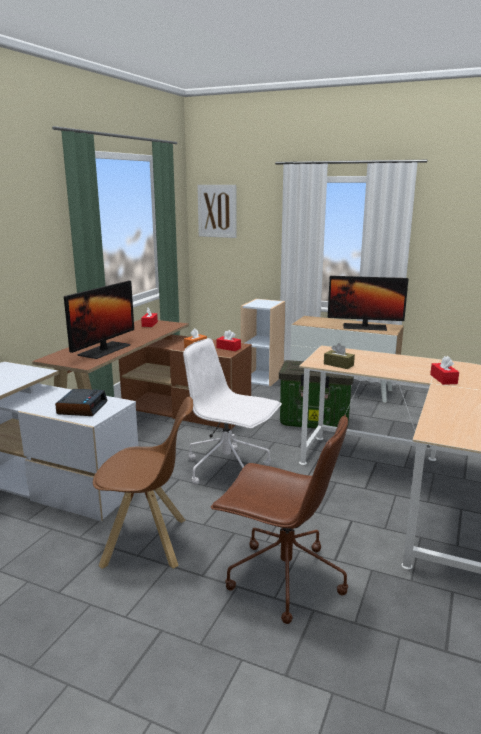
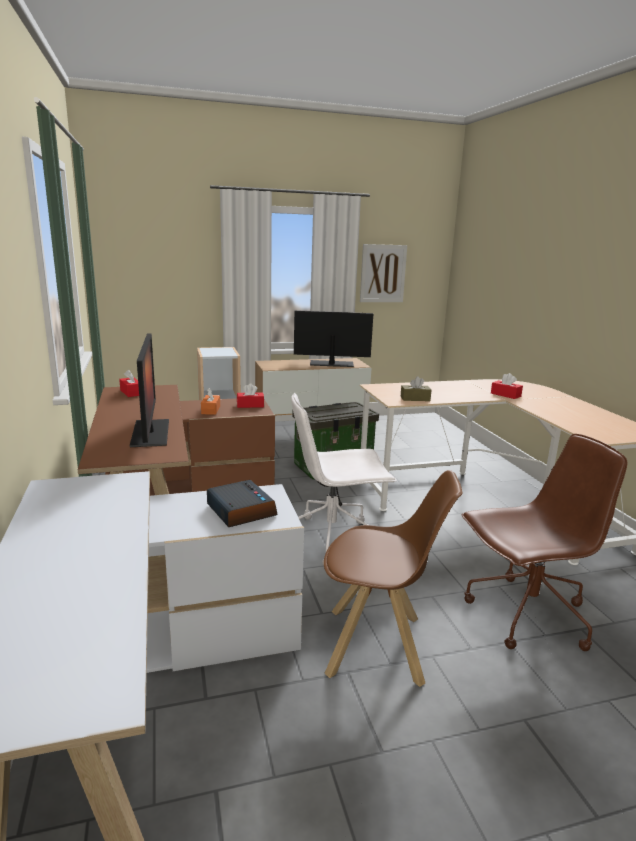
camera: 40 degrees left, 0 degrees up
(148, 542) = (378, 646): brown chair -> brown chair turned 45 degrees clockwise
(217, 211) = (127, 243): picture -> picture (383, 273)
(364, 327) = (331, 364): monitor -> monitor turned 150 degrees counterclockwise

